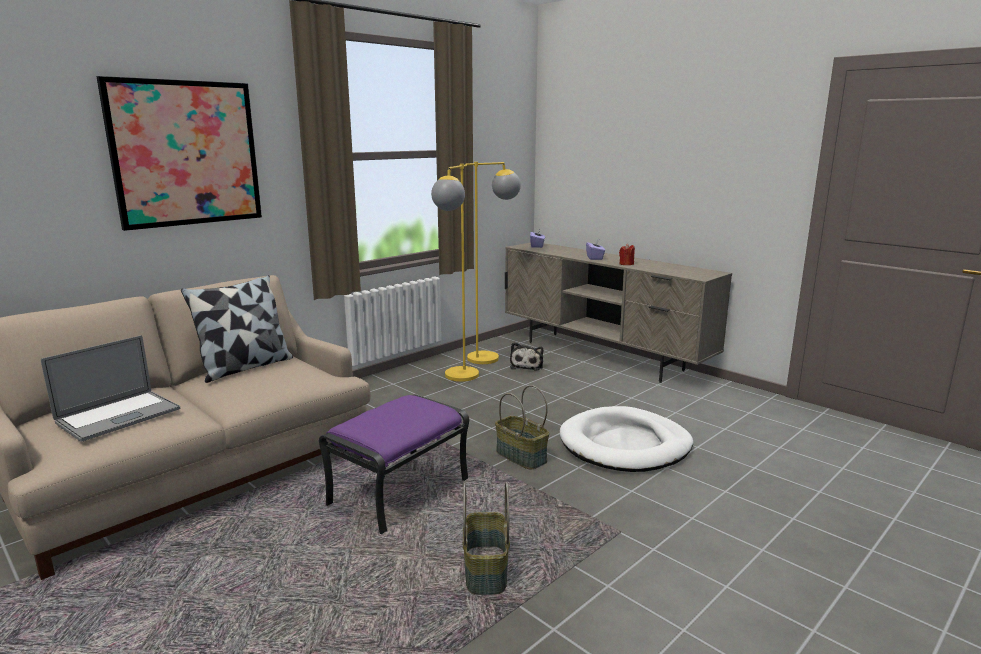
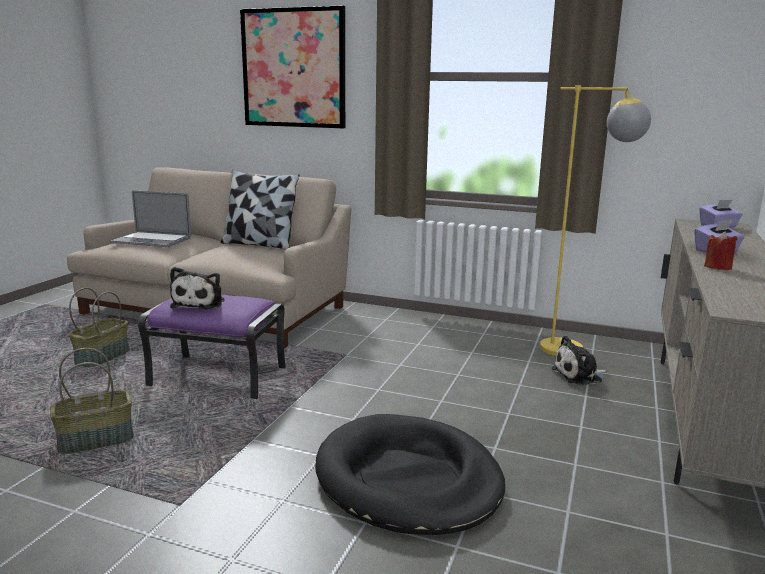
camera: 65 degrees right, 0 degrees up
(393, 420) = (200, 303): none -> plush toy
(458, 379) = (482, 349): yellow floor lamp -> none
(520, 456) = (322, 416): basket -> basket (102, 357)
(625, 445) = (408, 479): white dog bed -> black dog bed

